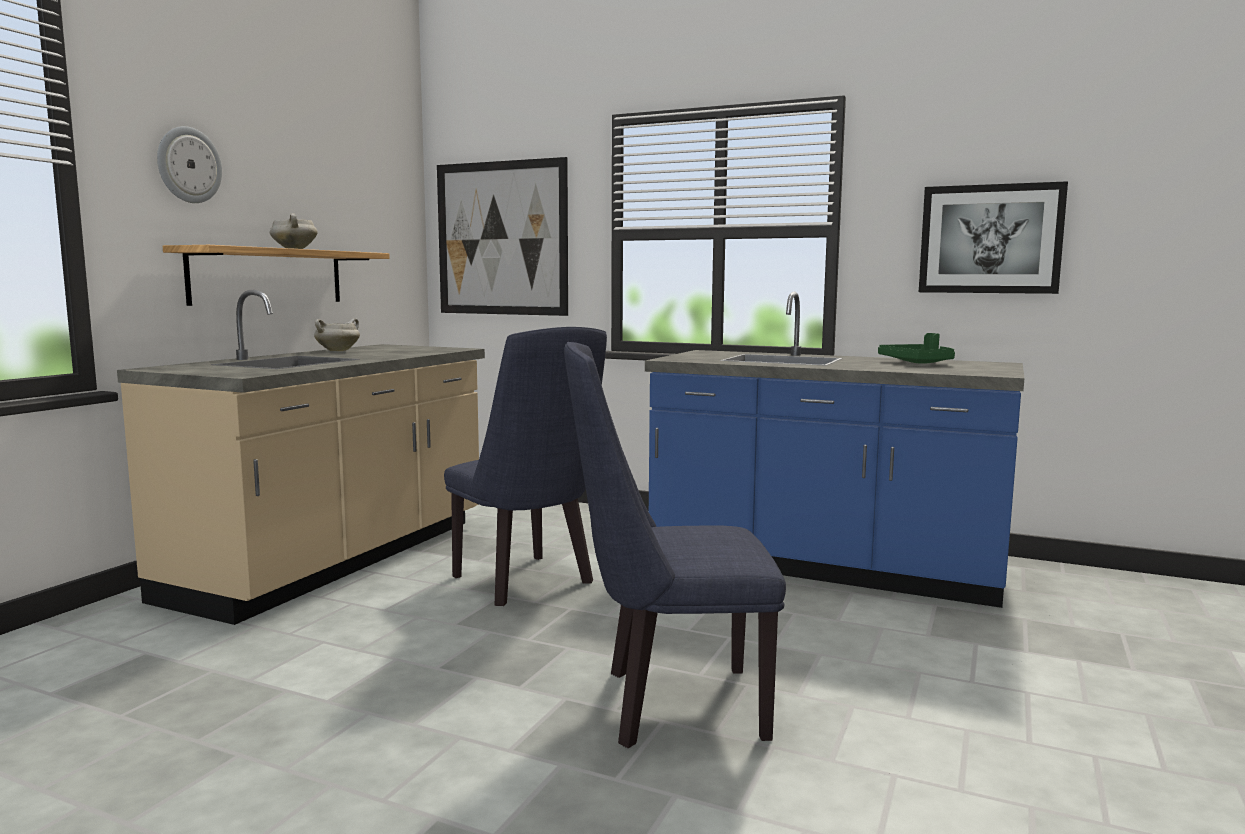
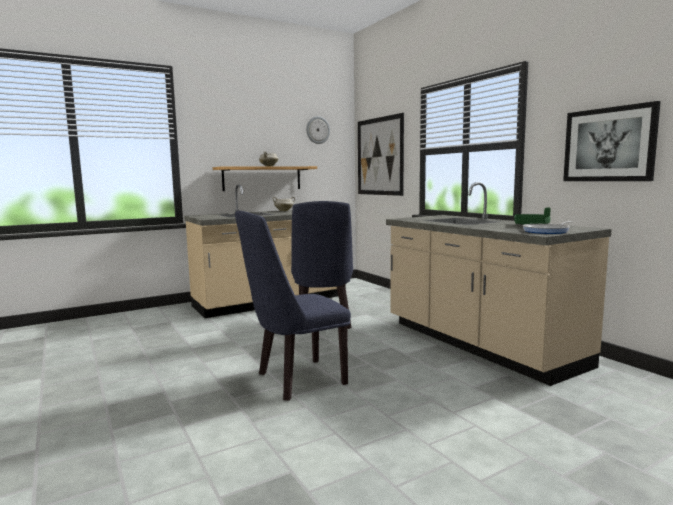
camera: 35 degrees right, 0 degrees up
(188, 165) = (225, 134): wall clock -> wall clock (317, 130)
(668, 705) = (294, 380): blue chair -> blue chair turned 60 degrees counterclockwise
(823, 566) = (479, 344): blue counter -> beige counter
(982, 370) = (547, 231): none -> frying pan

